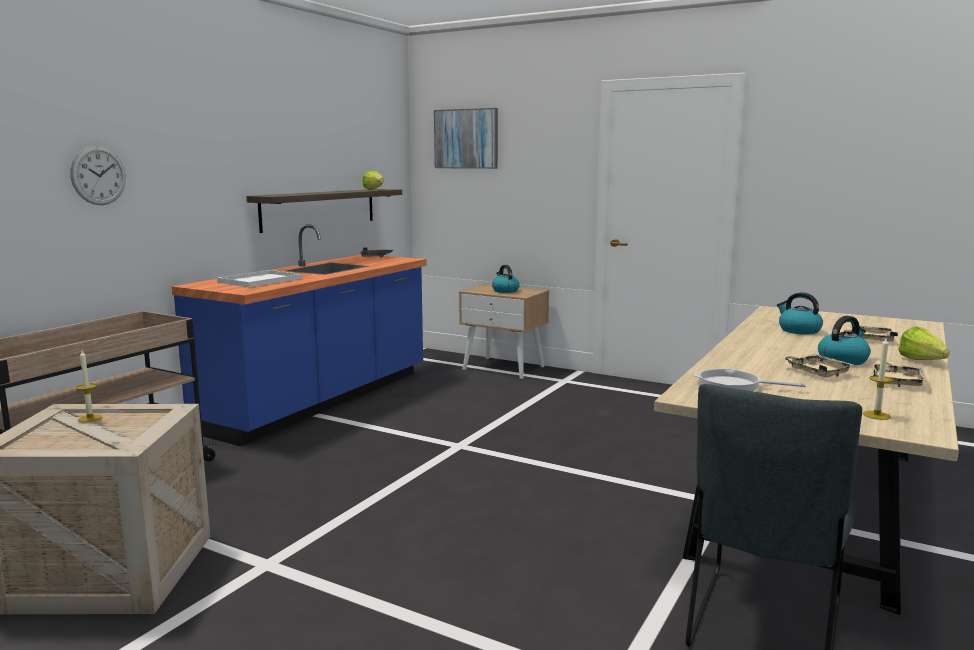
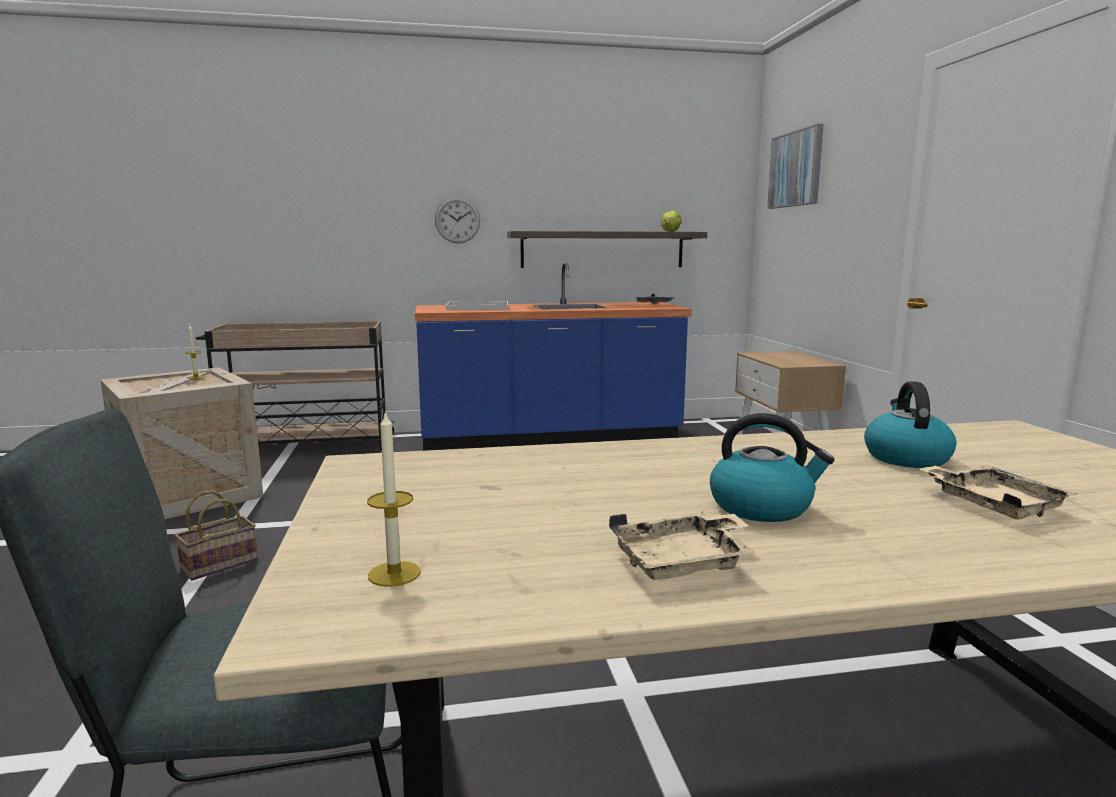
camera: 50 degrees right, 0 degrees up
(98, 175) = (356, 208): wall clock -> wall clock (457, 220)
(352, 584) = (221, 563): none -> basket
(505, 290) = (787, 358): kettle -> none
(734, 385) = (454, 473): frying pan -> none
(816, 372) = (627, 502): beige tray -> none
(924, 362) = (920, 569): lettuce -> none

